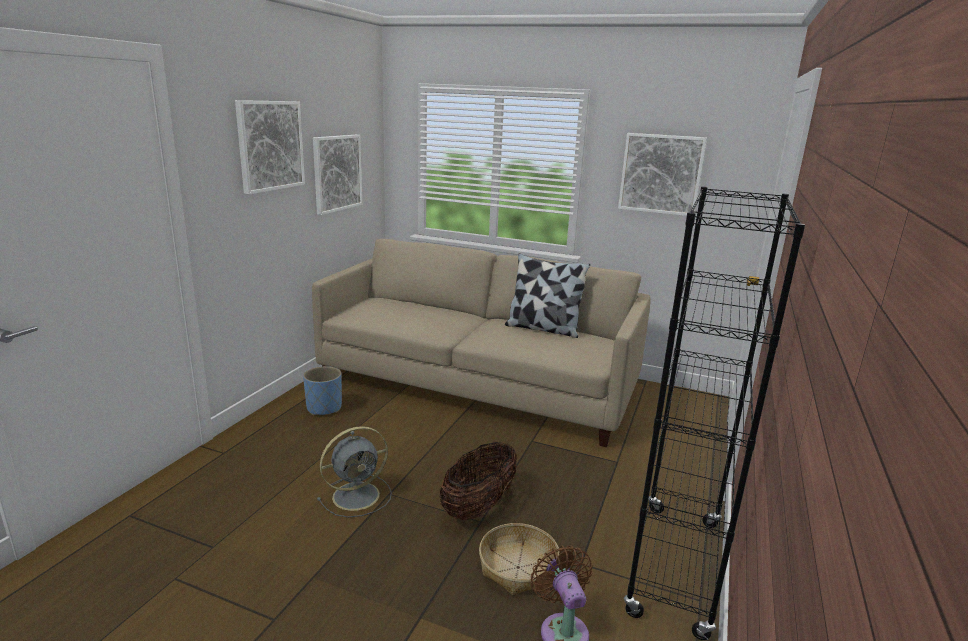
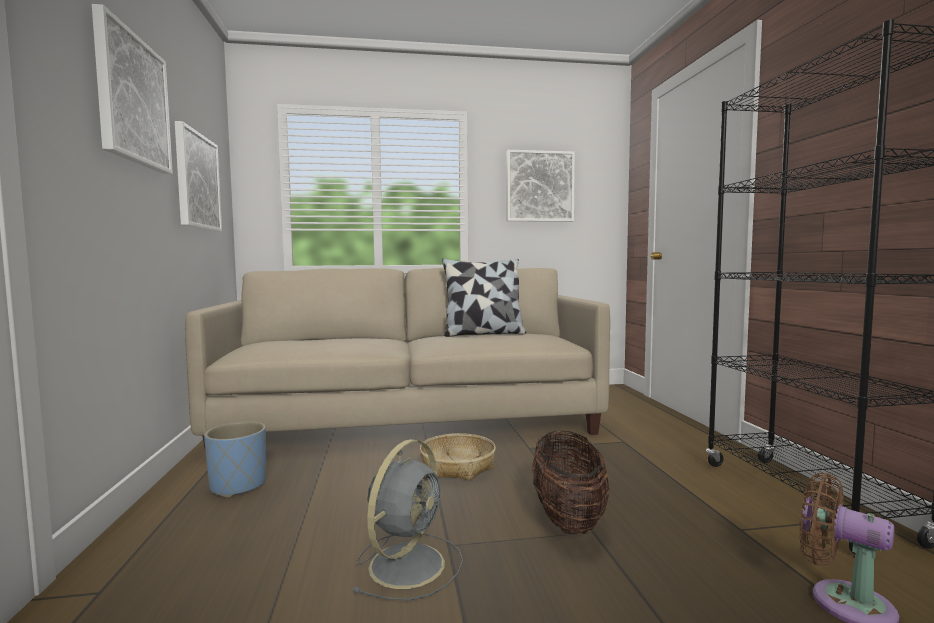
camera: 30 degrees left, 15 degrees down
(518, 567) = (700, 559): basket -> basket (457, 466)

